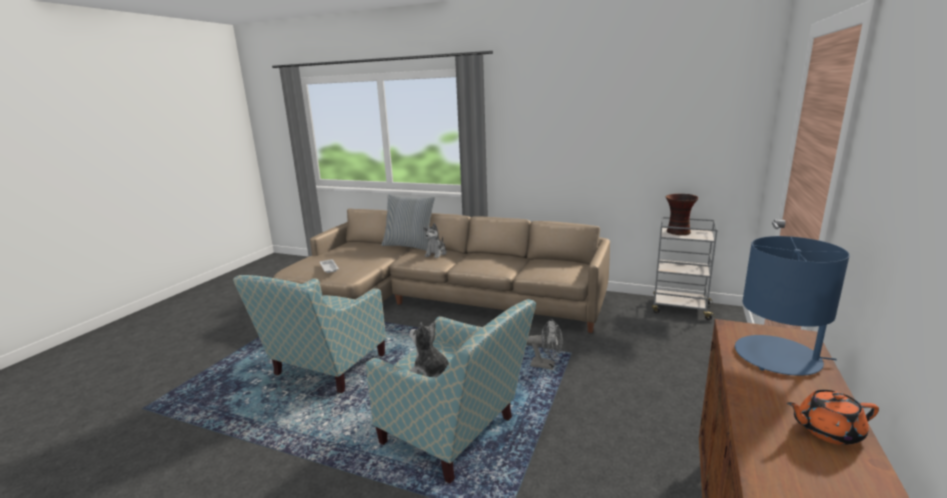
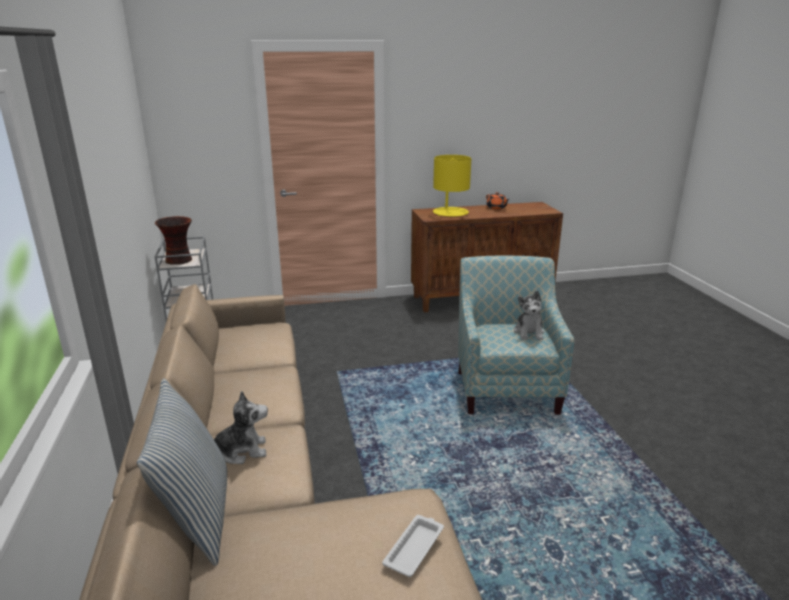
camera: 125 degrees left, 5 degrees up
(324, 370) = (538, 520): armchair -> none
(547, 365) = (370, 377): grey fan -> none
(778, 357) = (450, 212): blue table lamp -> yellow table lamp

